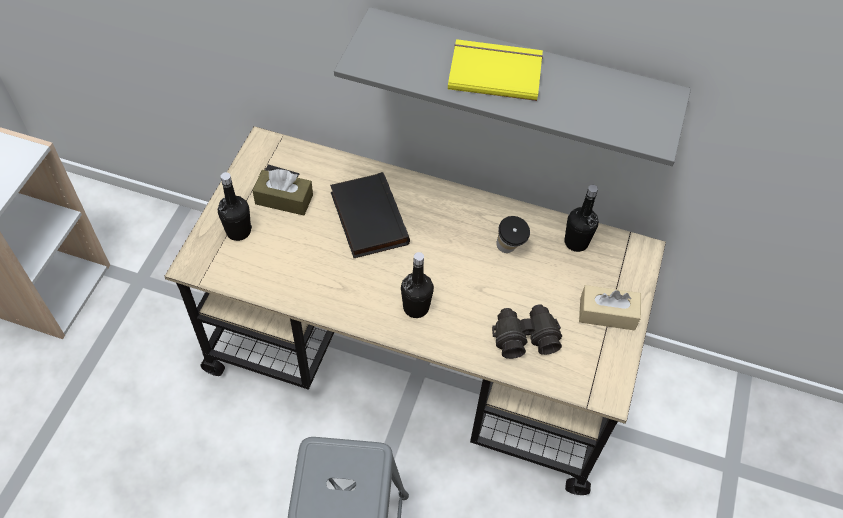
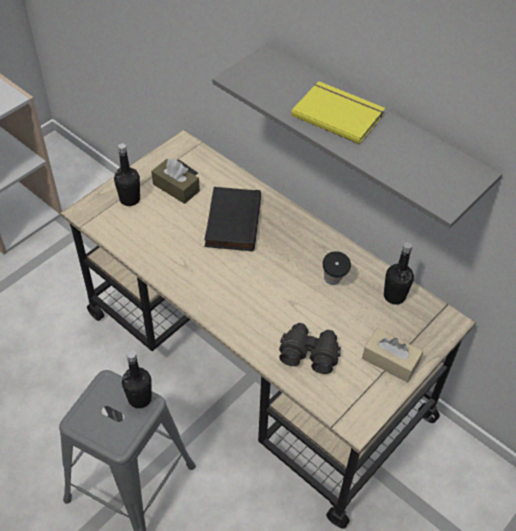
camera: 25 degrees right, 5 degrees down
(416, 307) = (233, 299): black bottle -> black bottle (140, 398)

